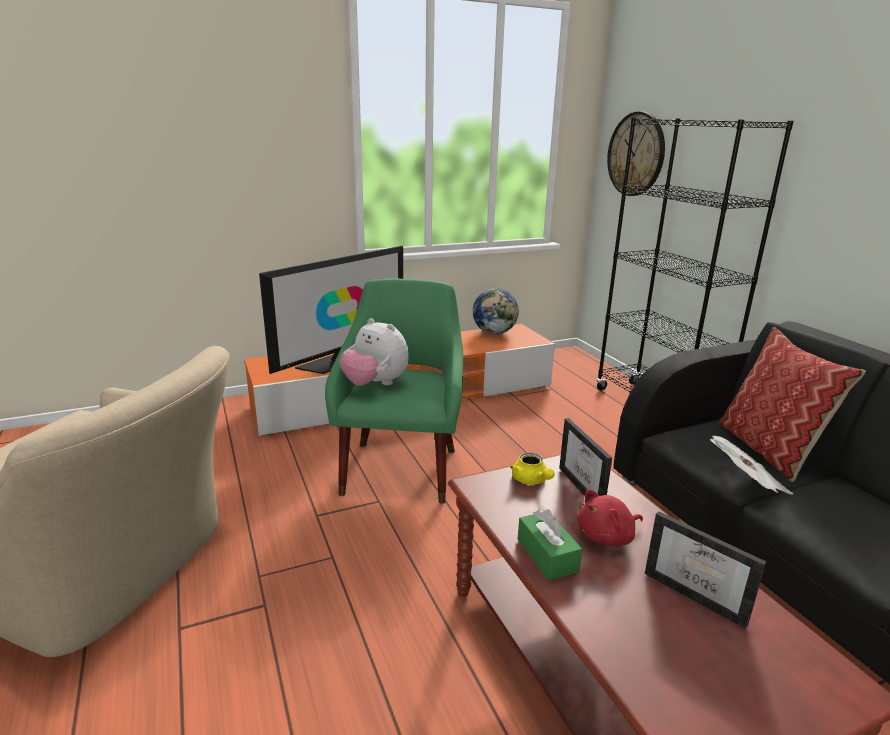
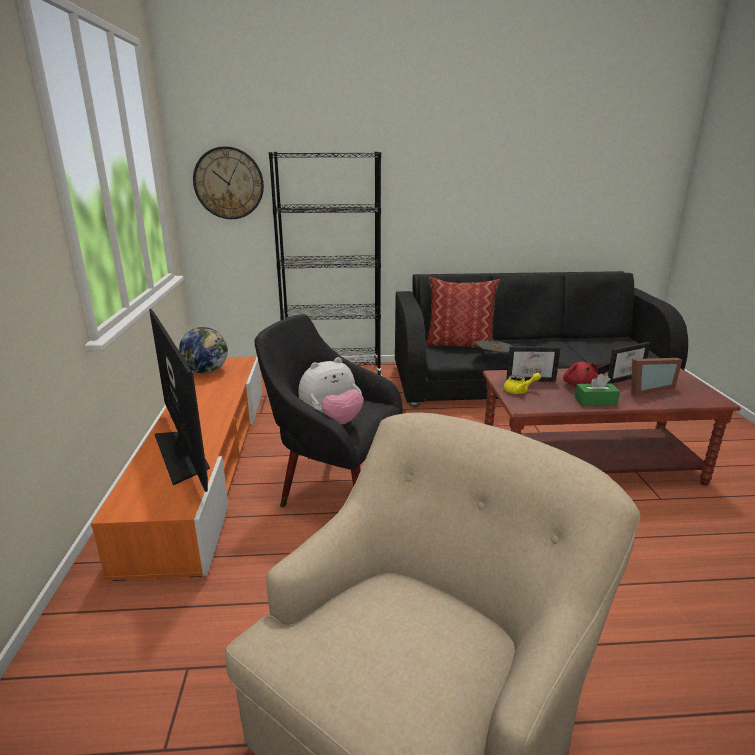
camera: 70 degrees left, 0 degrees up
(402, 466) = (335, 489): green armchair -> black armchair
(671, 628) = (646, 388): none -> picture frame

